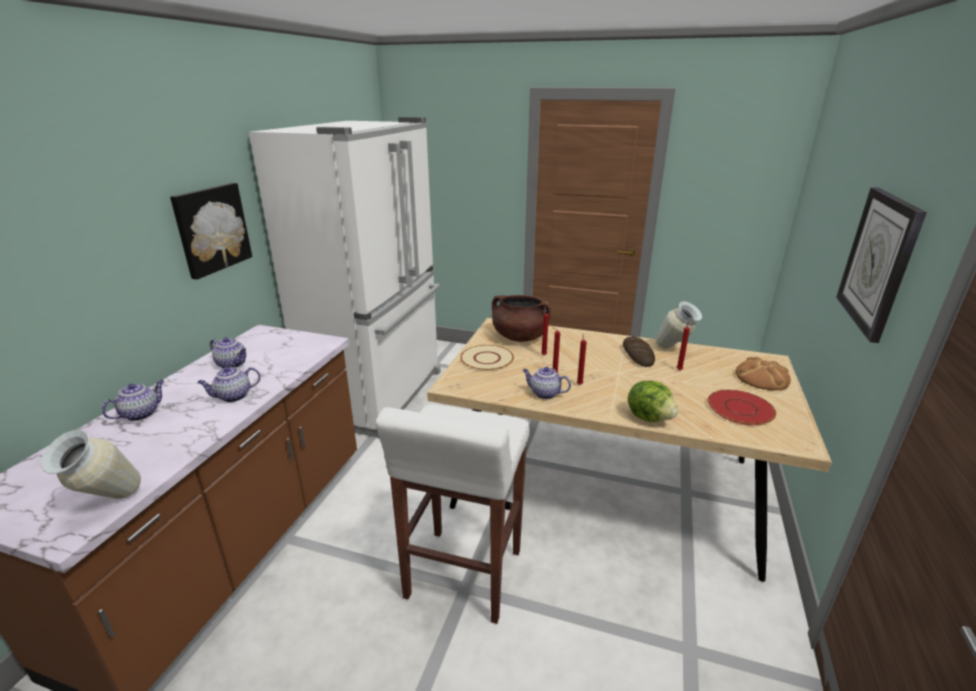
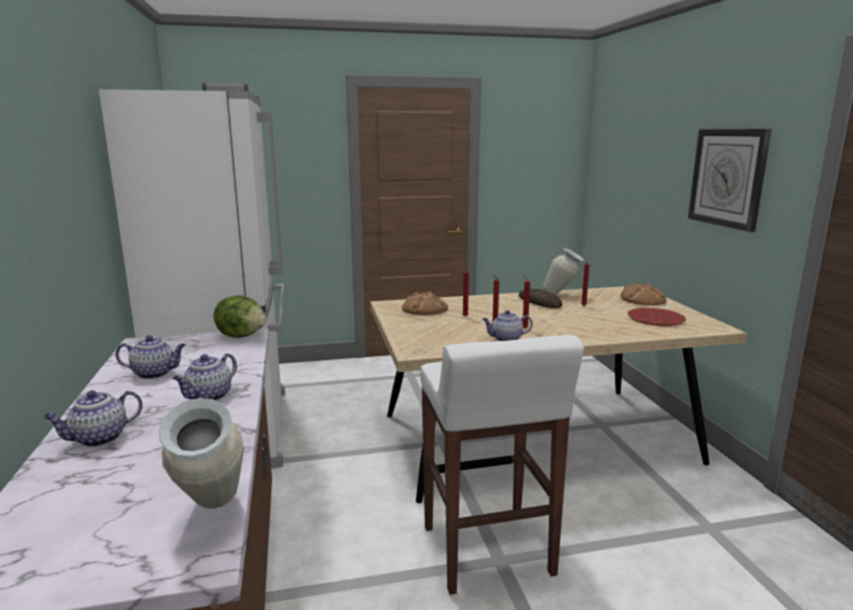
camera: 30 degrees left, 10 degrees down
(141, 413) = (98, 439): teapot -> teapot turned 135 degrees counterclockwise
(211, 229) = (81, 204): picture -> none
(486, 359) = (418, 328): beige plate -> none
(519, 337) = (424, 308): brown cooking pot -> bread
(650, 417) = (606, 336): lettuce -> lettuce (242, 335)

